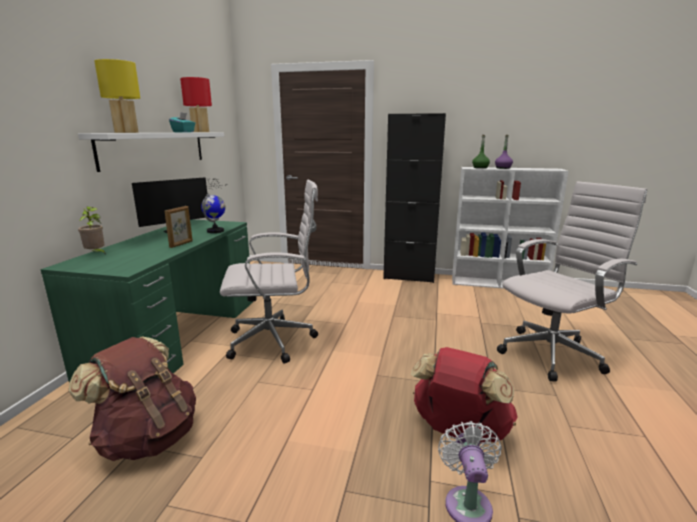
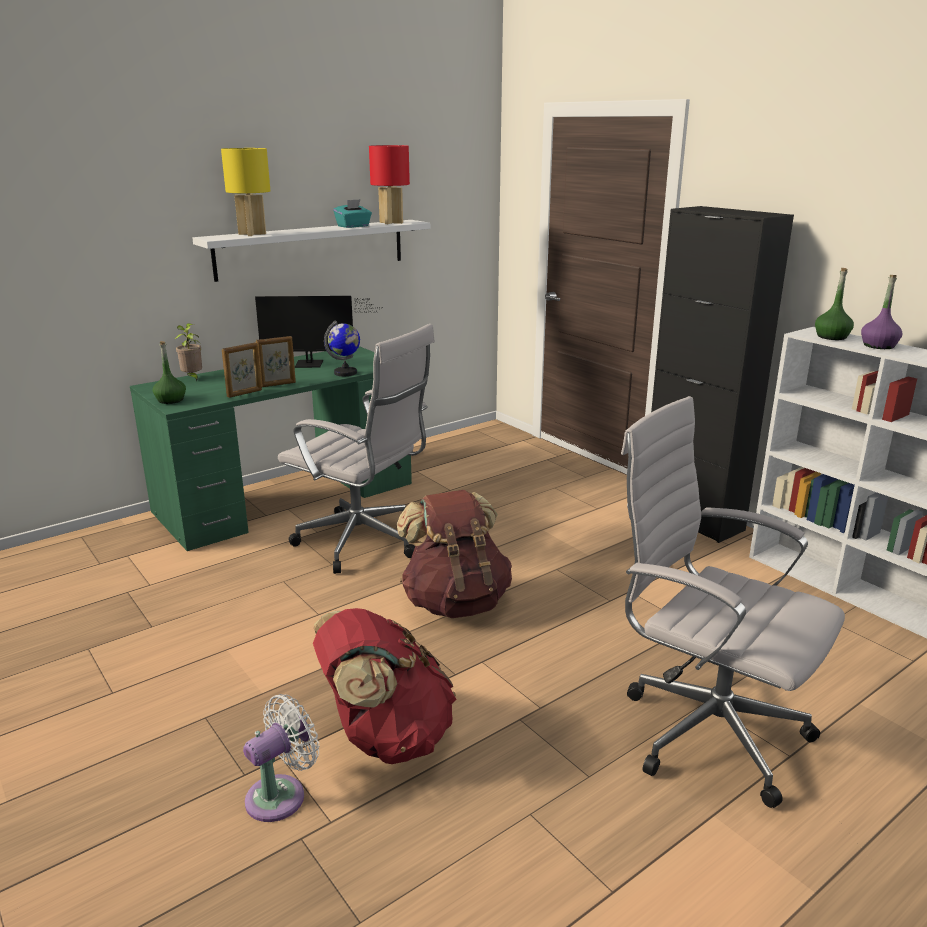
camera: 40 degrees right, 5 degrees up
(110, 268) = (171, 400): none -> green bottle
(148, 438) = (140, 589): brown backpack -> brown backpack (455, 602)
(167, 253) = (245, 393): none -> picture frame
(553, 353) = (705, 730): white office chair -> white office chair turned 150 degrees counterclockwise

